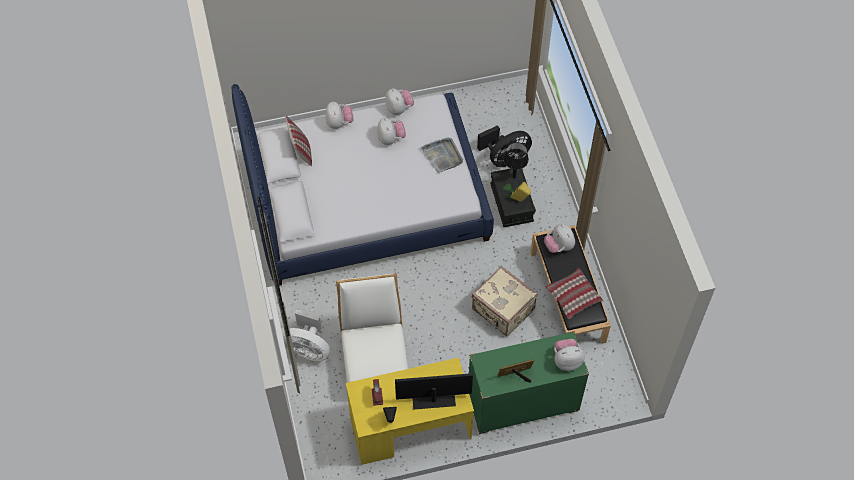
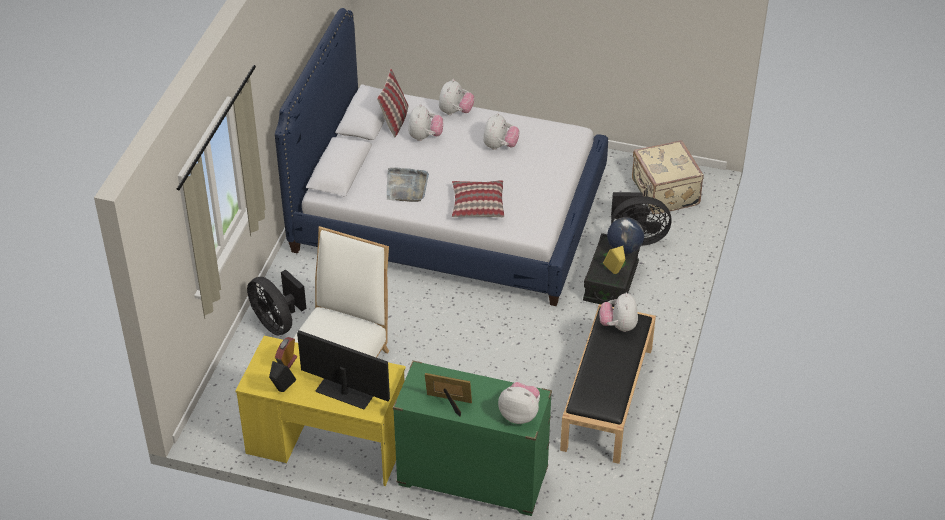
camera: 30 degrees right, 15 degrees down
(308, 349) = (277, 322): white fan -> black fan
(399, 108) = (531, 123): plush toy -> plush toy (425, 136)
(442, 156) = (544, 182): grey tray -> grey tray (406, 186)
(502, 310) = (520, 379): beige suitcase -> beige suitcase (664, 193)
(513, 177) = (624, 248): black table lamp -> globe
(573, 297) = (596, 381): pillow -> pillow (477, 205)

